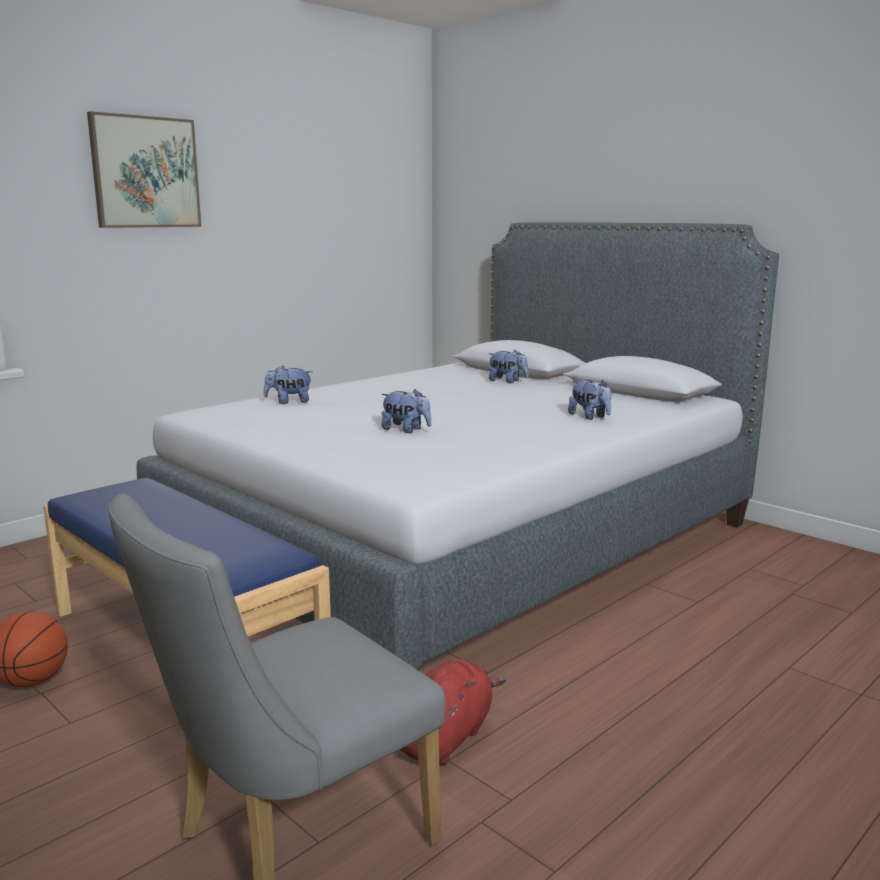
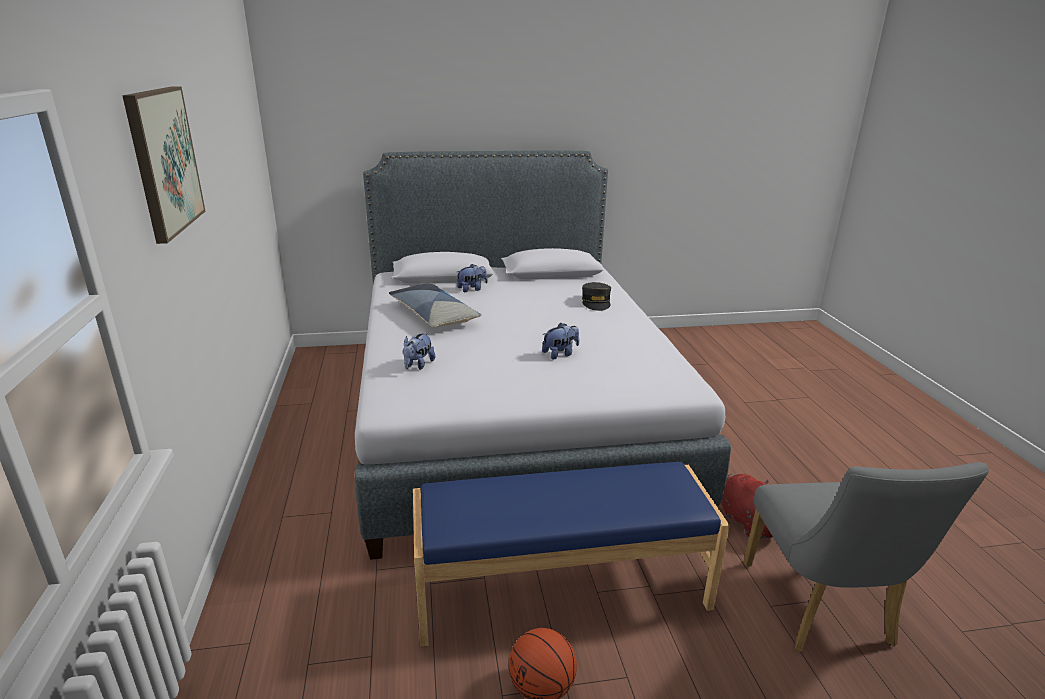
camera: 55 degrees left, 10 degrees up
(411, 385) = (433, 315): none -> pillow
(590, 417) = (596, 303): plush toy -> grey cap

